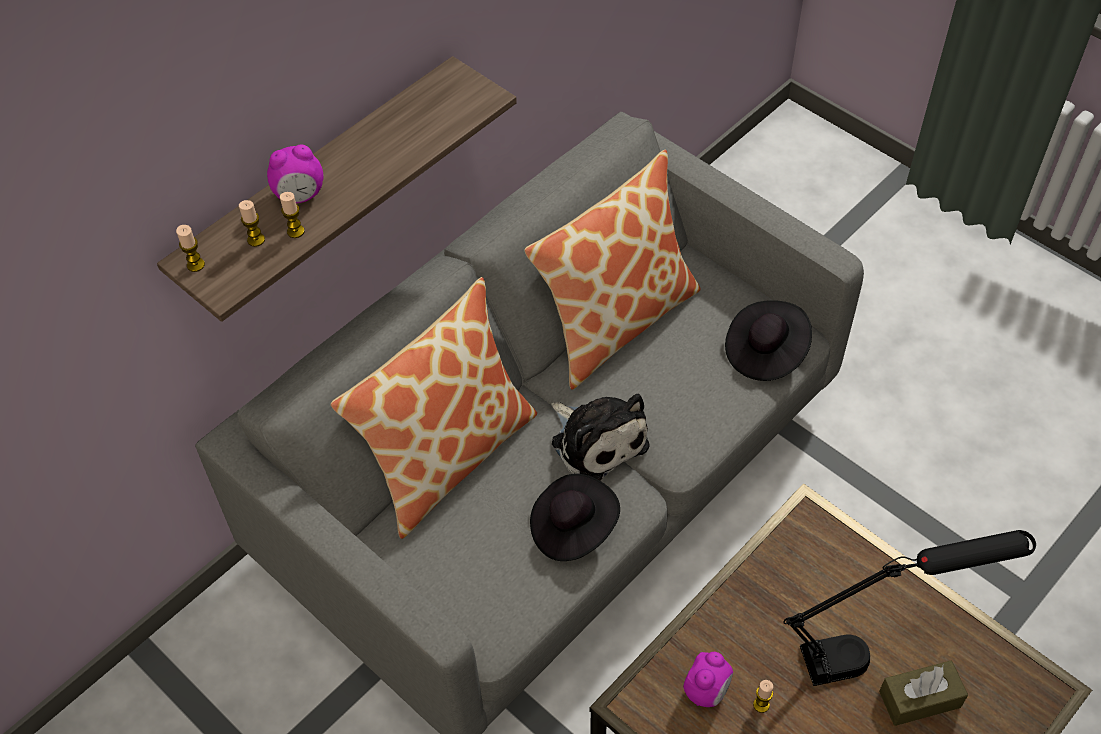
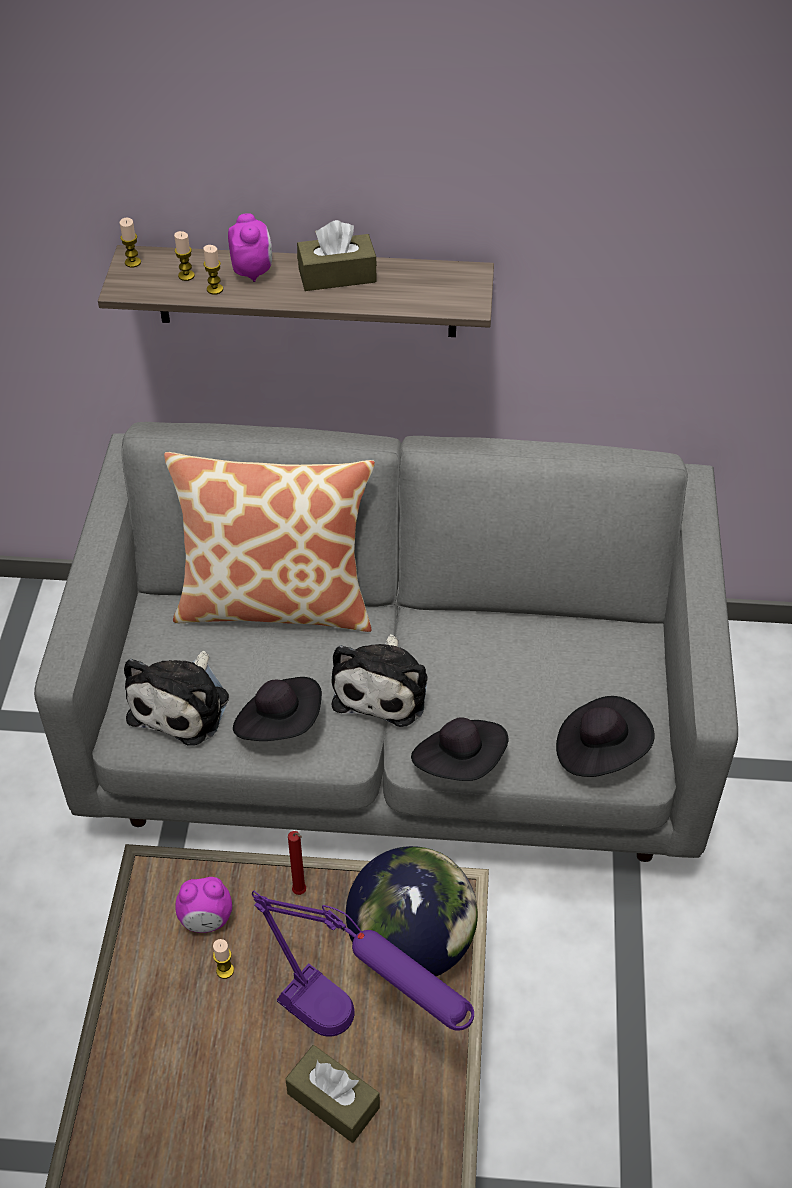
camera: 50 degrees right, 5 degrees down
(300, 195) = (253, 271): alarm clock -> alarm clock turned 135 degrees counterclockwise
(365, 149) = (337, 275): none -> brown tissue box
(493, 582) = (183, 704): none -> plush toy
(616, 321) = (521, 625): pillow -> none
(706, 438) = (460, 763): none -> black hat
(732, 612) = (300, 893): none -> red candle
(829, 570) = (410, 944): none -> globe
(879, 650) = (358, 1035): black table lamp -> purple table lamp

